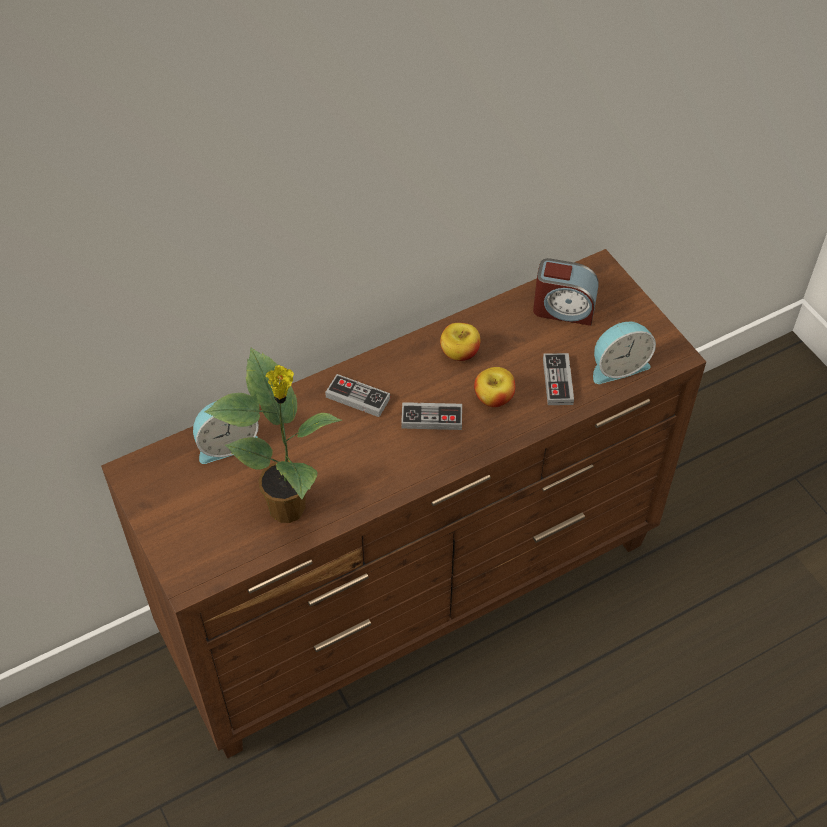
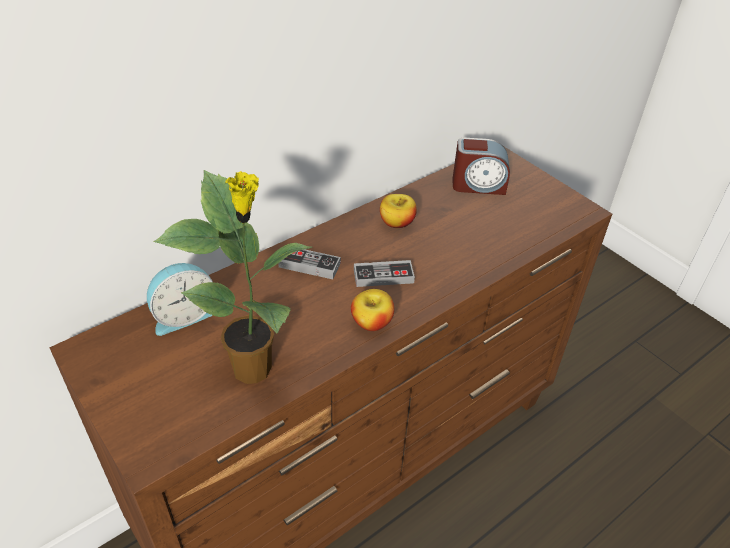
camera: 10 degrees left, 10 degrees down
(494, 398) = (437, 255): apple -> apple (372, 323)
(557, 381) = (490, 238): game controller -> none
(618, 366) = (539, 222): alarm clock -> none

